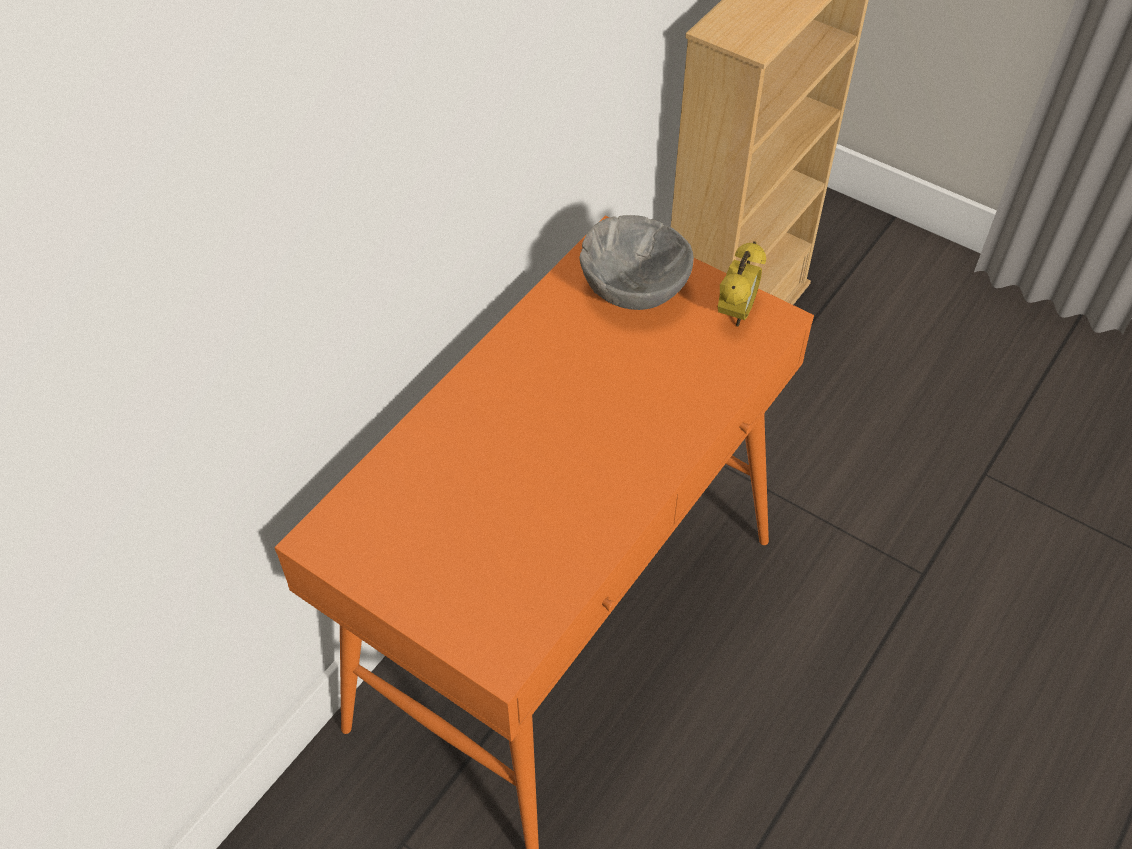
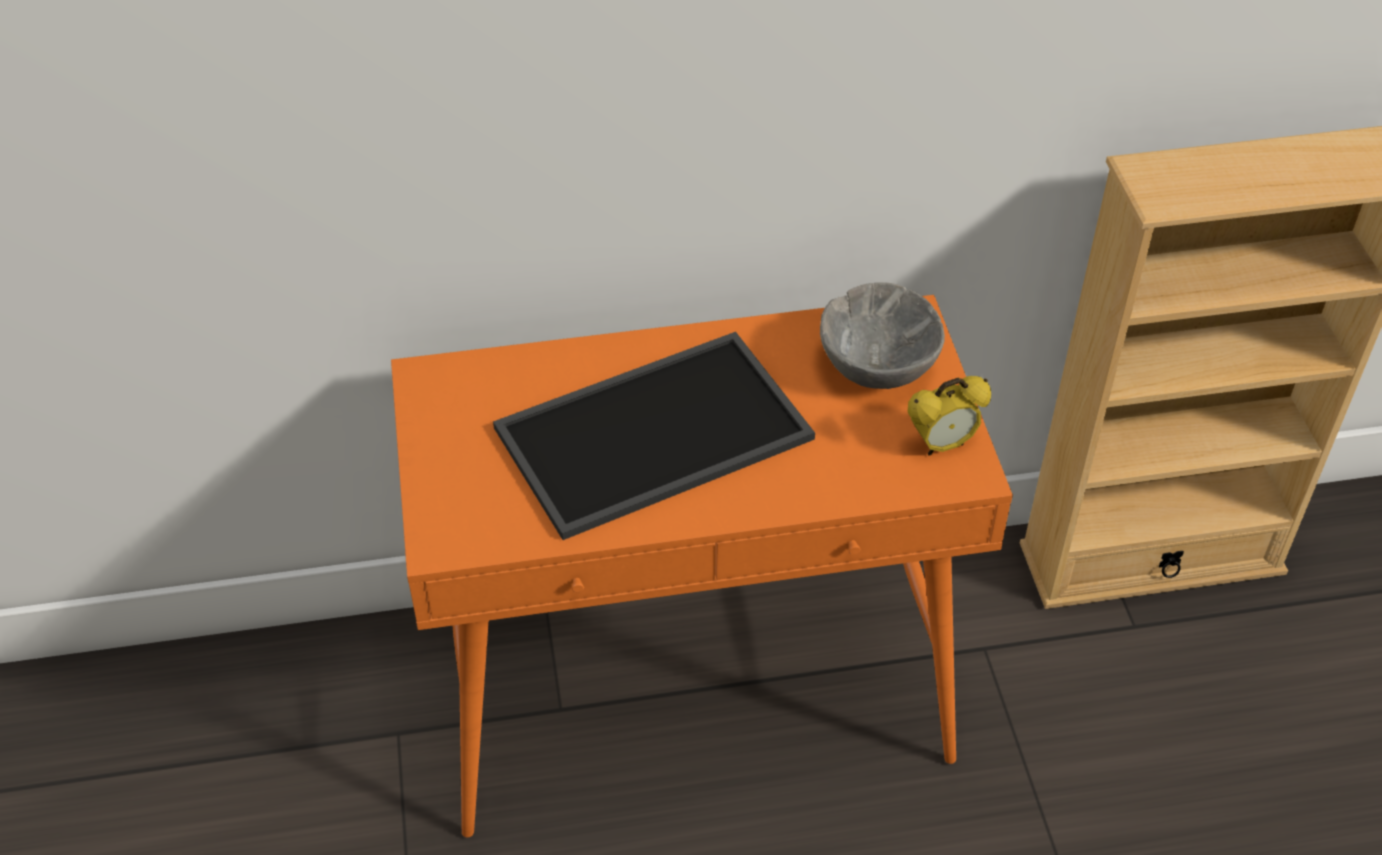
camera: 45 degrees right, 5 degrees down
(551, 452) = (653, 438): none -> tray

